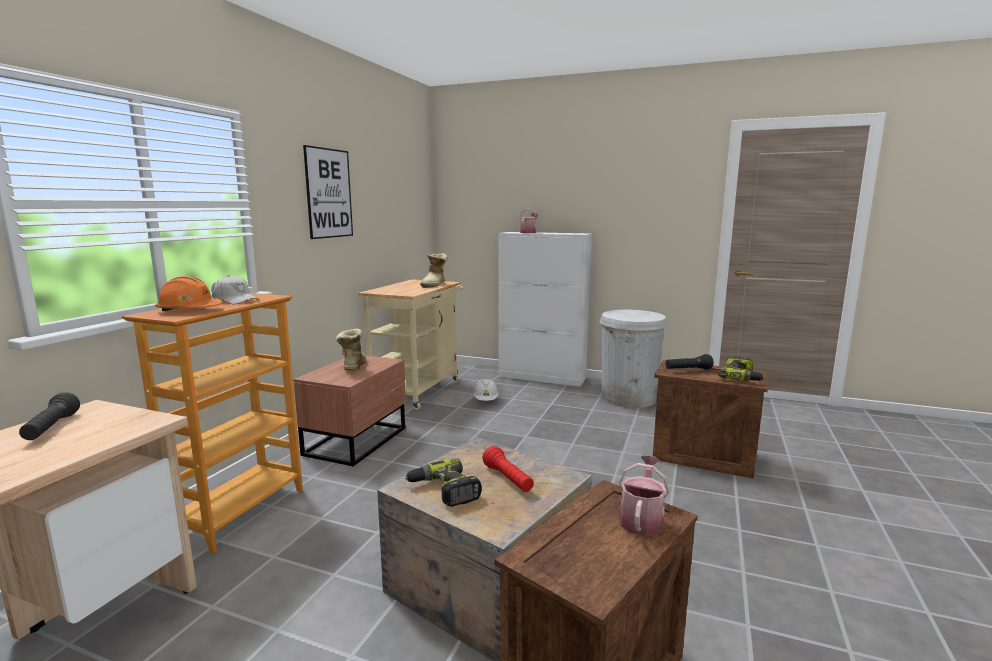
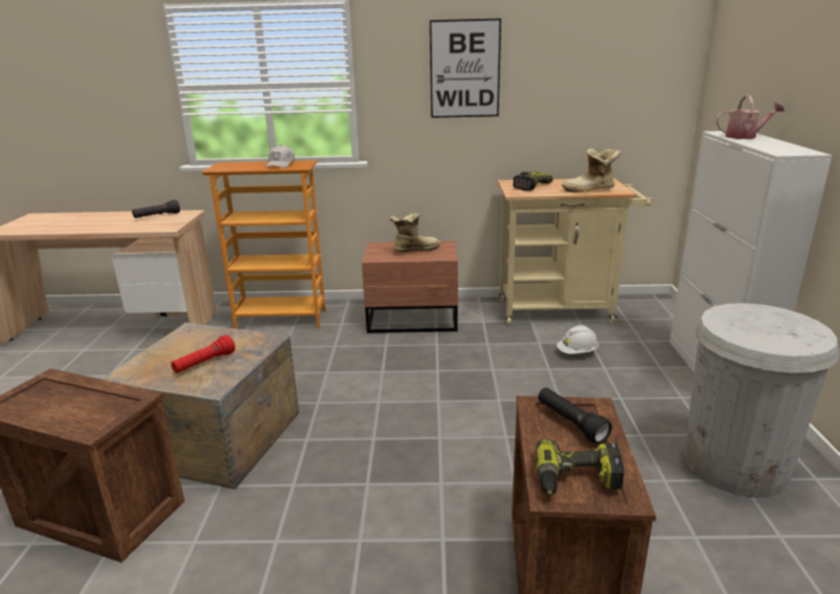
camera: 70 degrees right, 10 degrees up
(189, 310) = (237, 166): orange hard hat -> none
(443, 491) = (183, 343): power drill -> power drill (528, 186)
(642, 519) = (88, 417): watering can -> none

